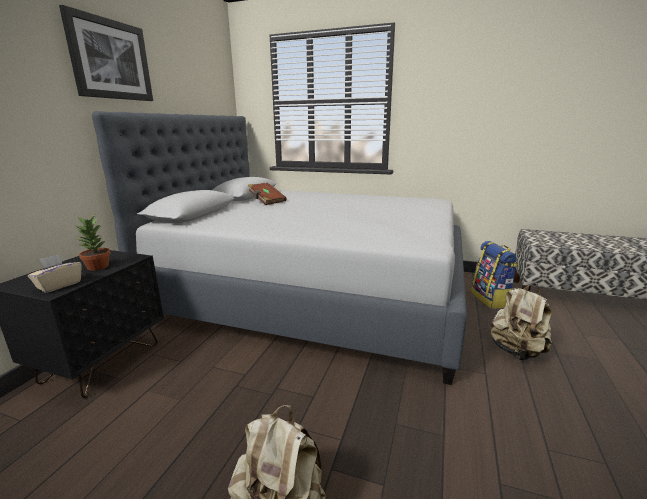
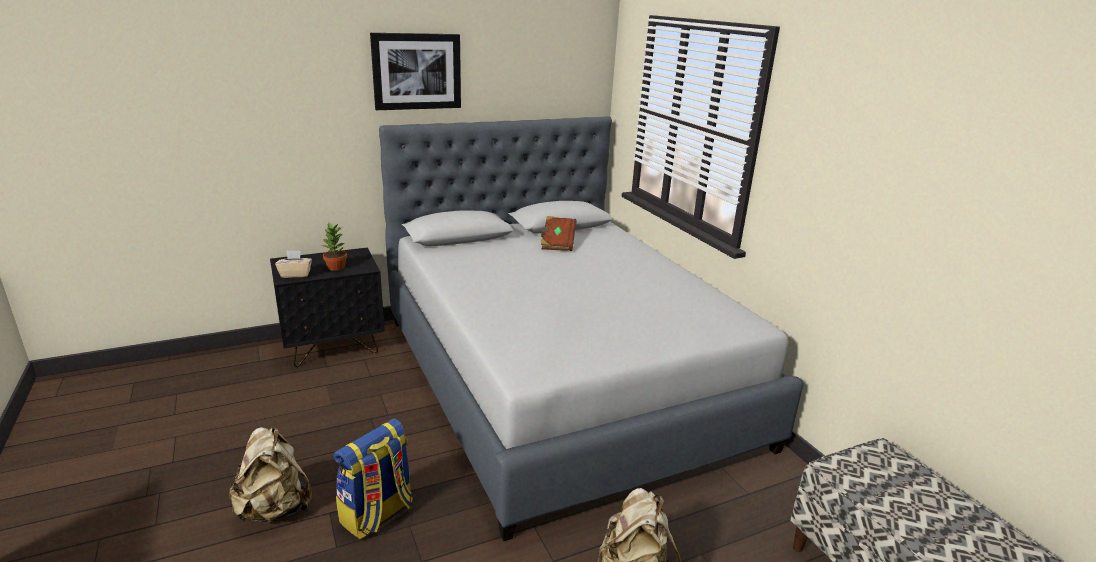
camera: 45 degrees right, 5 degrees up
(491, 299) = (749, 515): backpack -> backpack (377, 514)

